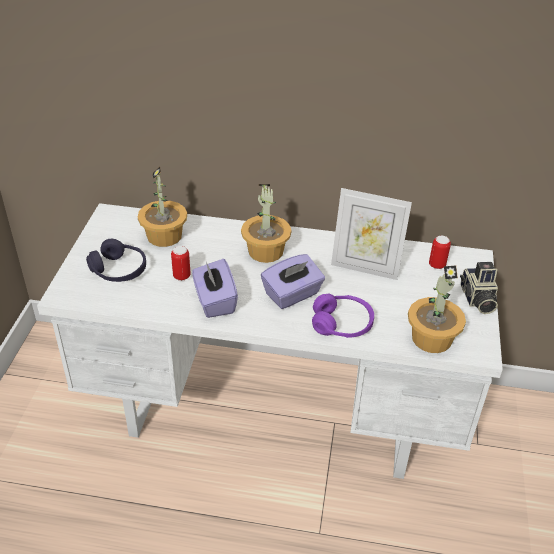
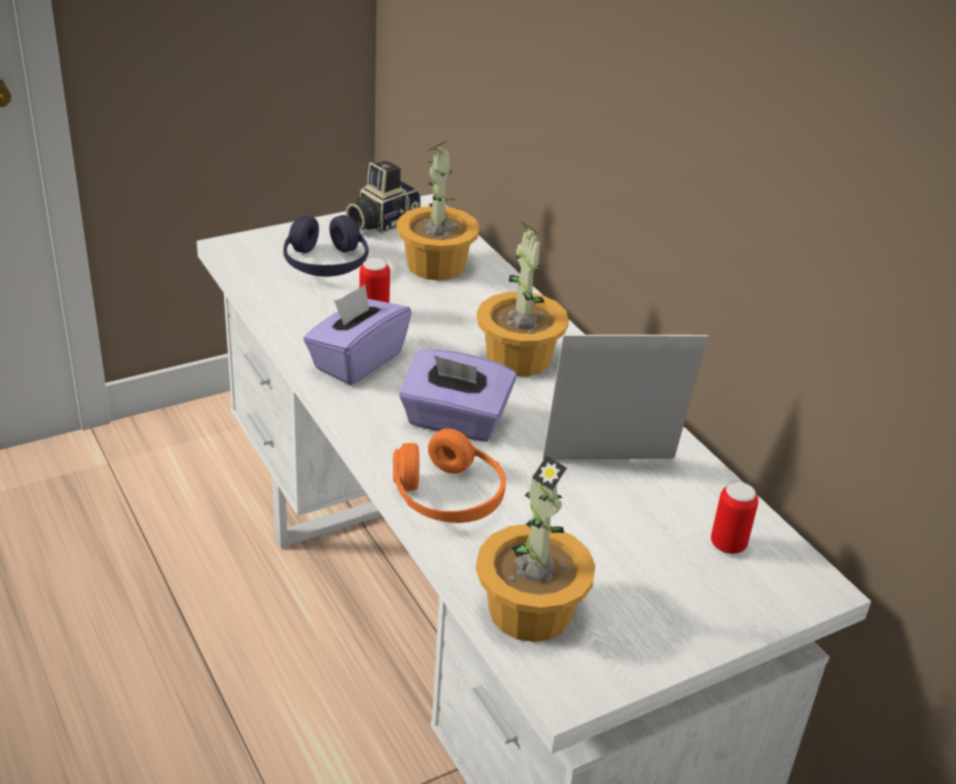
camera: 50 degrees right, 5 degrees down
(342, 324) = (448, 496): purple headphones -> orange headphones
(365, 268) = (611, 467): picture frame -> picture frame turned 105 degrees clockwise
(477, 299) = (701, 630): camera -> camera (380, 222)

